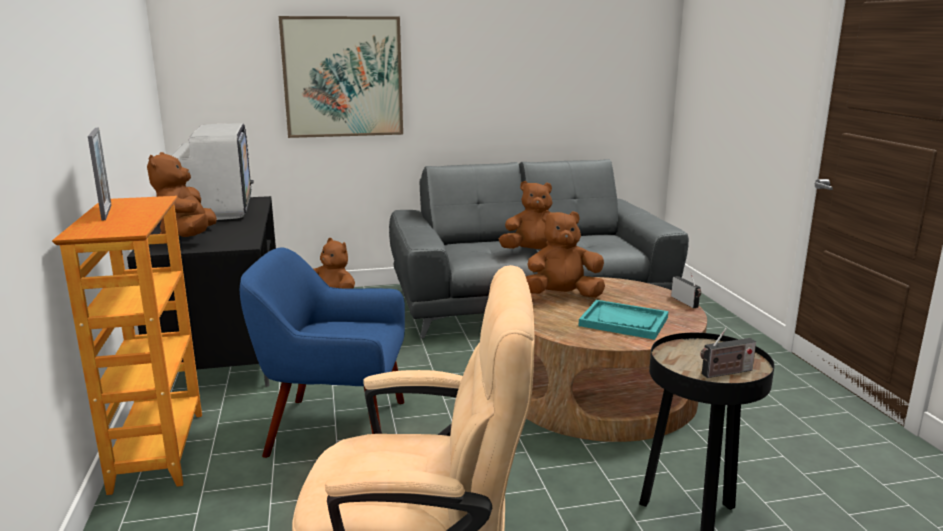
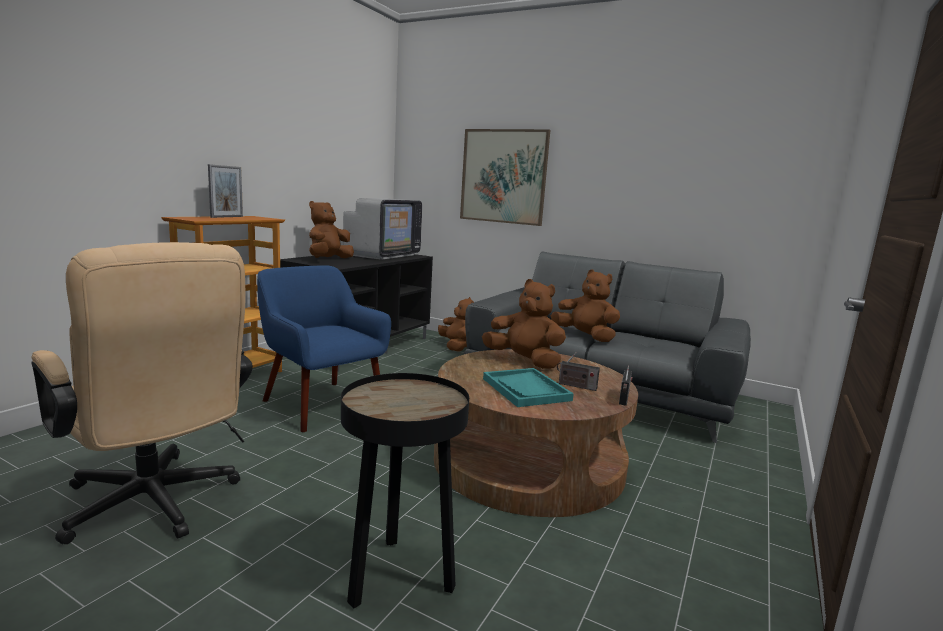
camera: 40 degrees right, 5 degrees down
(725, 373) = (388, 409): radio -> radio (575, 386)

